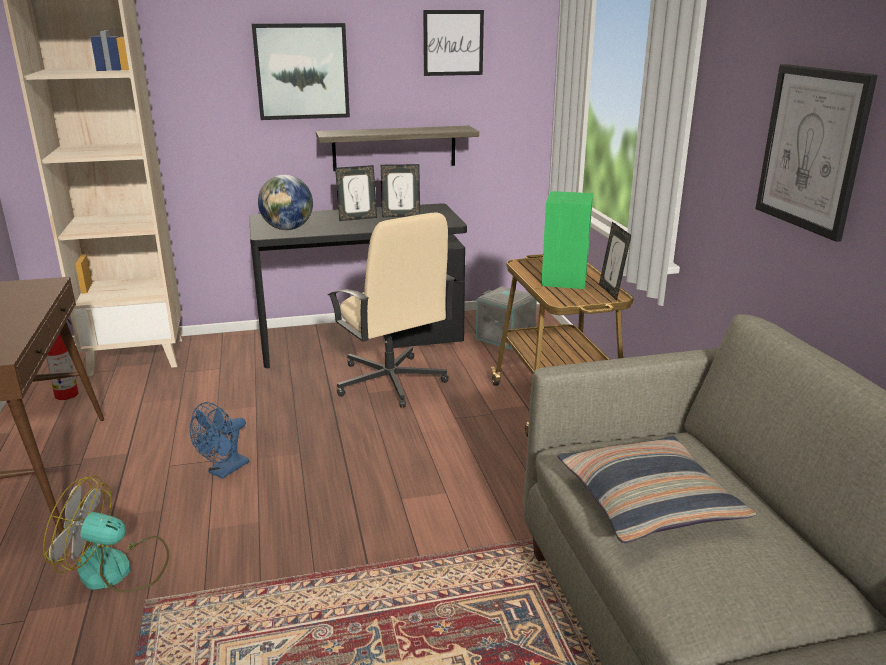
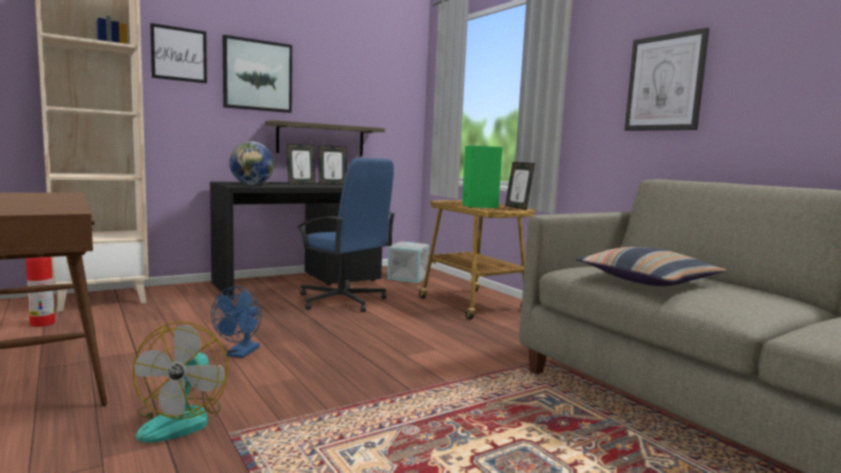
camera: 20 degrees left, 15 degrees down
(117, 570) = (182, 419): fan -> fan turned 75 degrees counterclockwise
(390, 382) = (342, 301): beige office chair -> blue office chair
(453, 43) = (363, 70): picture -> picture (179, 54)

